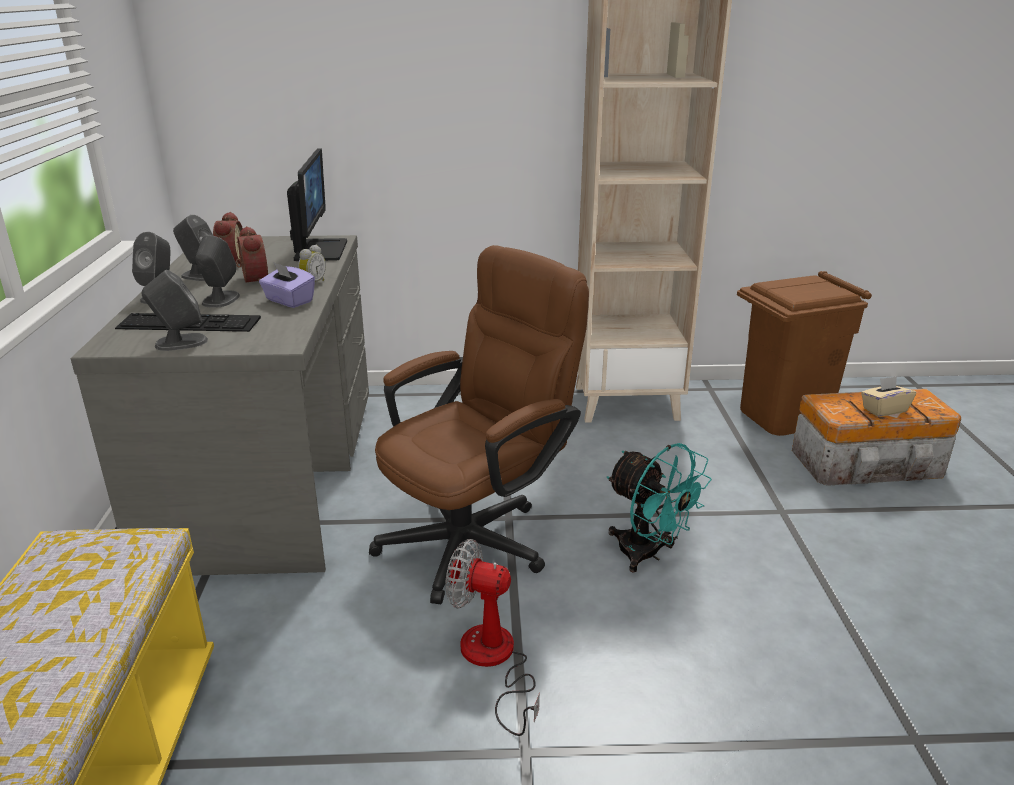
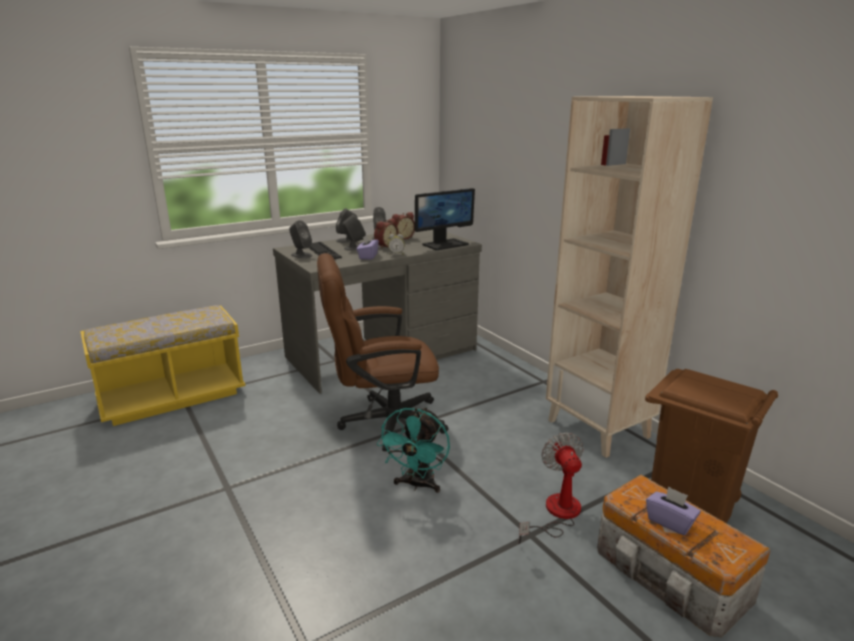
camera: 60 degrees right, 5 degrees down
(478, 537) = (382, 423): brown office chair -> brown office chair turned 150 degrees clockwise
(493, 661) = (285, 459): fan -> fan (556, 514)
(884, 410) = (670, 522): beige tissue box -> purple tissue box

